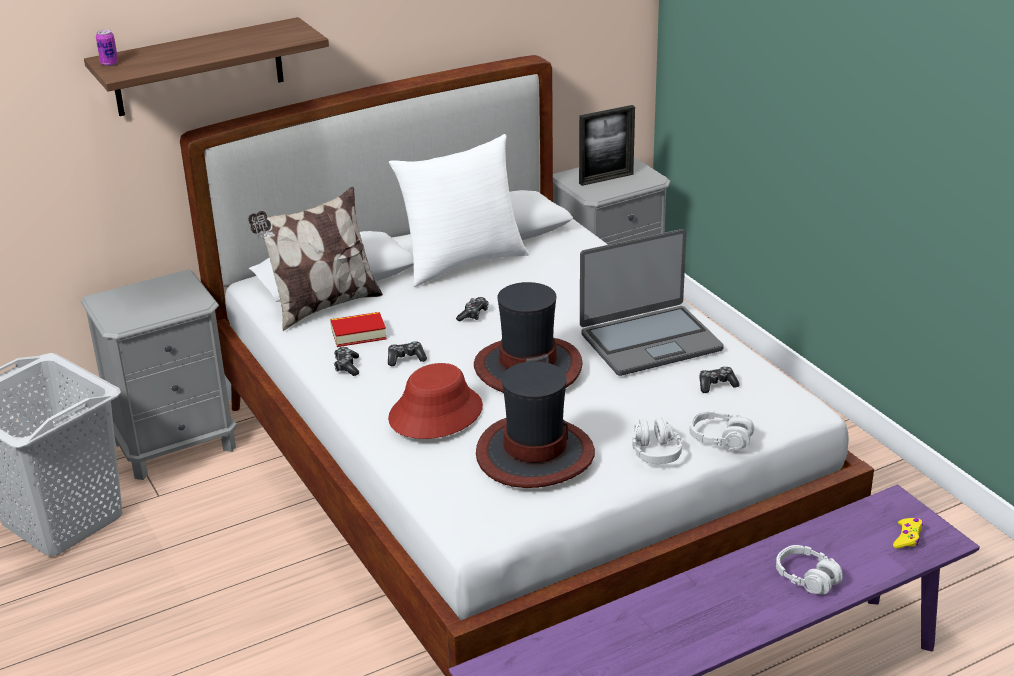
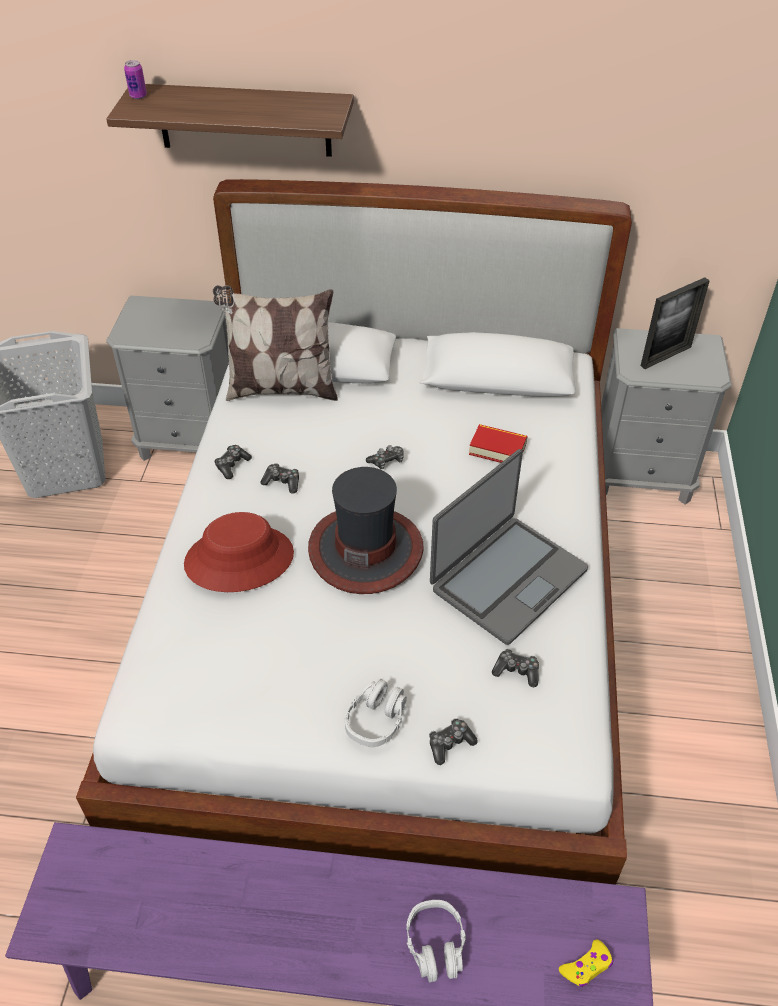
camera: 35 degrees right, 15 degrees up
(358, 334) = (276, 434): book -> book (497, 449)
(462, 262) = (438, 396): white pillow -> none
(534, 454) = (266, 657): hat -> none
(606, 179) = (666, 356): picture frame -> picture frame turned 45 degrees counterclockwise
(649, 341) = (507, 579): laptop -> laptop turned 60 degrees counterclockwise
(720, 439) = (450, 744): grey headphones -> game controller

